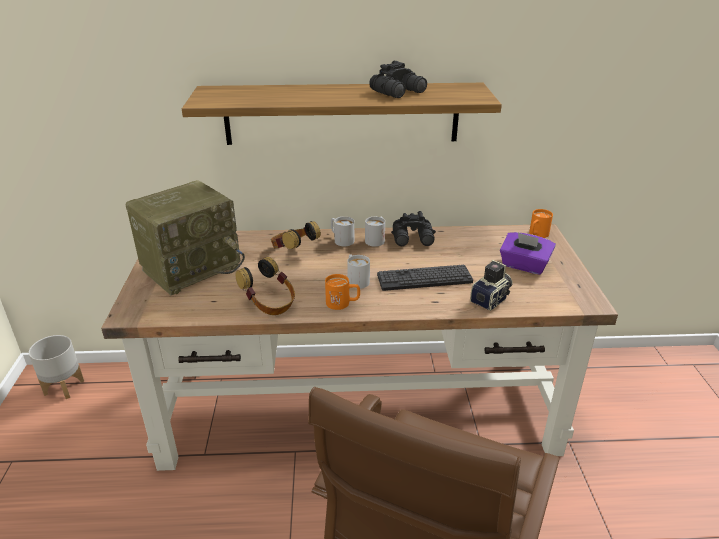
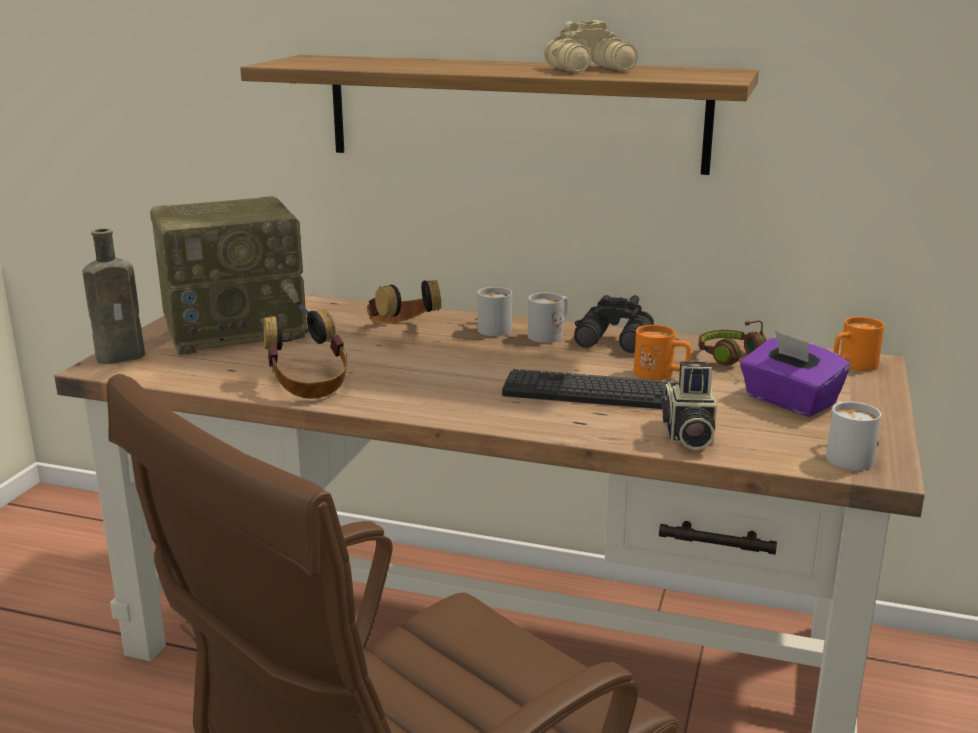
camera: 20 degrees right, 10 degrees down
(64, 386) = (70, 519): grey planter -> none
(136, 303) = (124, 356): none -> brown bottle
(343, 303) = (422, 401): orange mug -> orange mug (661, 375)
(356, 280) = (470, 377): white mug -> white mug (845, 455)
(399, 92) = (592, 69): black binoculars -> beige binoculars
(481, 242) = (735, 361): none -> brown headphones
(492, 299) = (687, 435): camera -> camera turned 120 degrees clockwise

